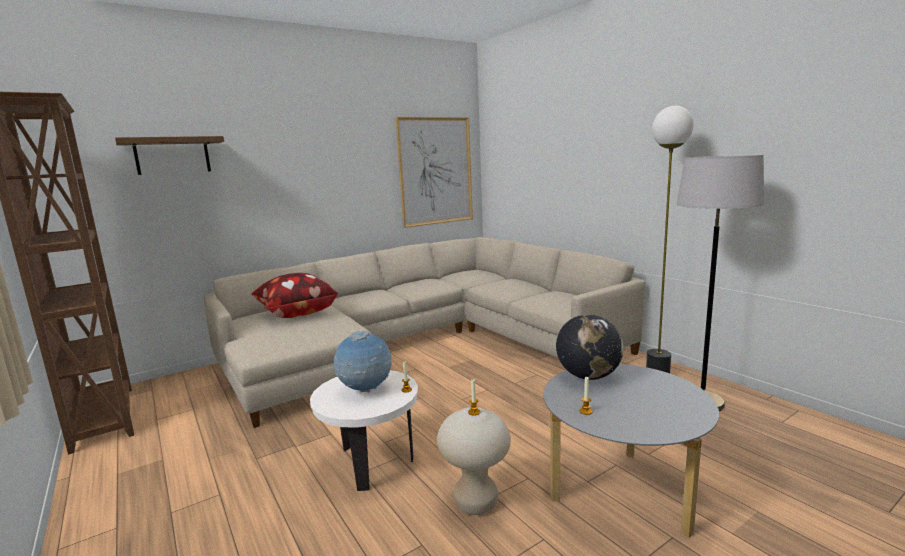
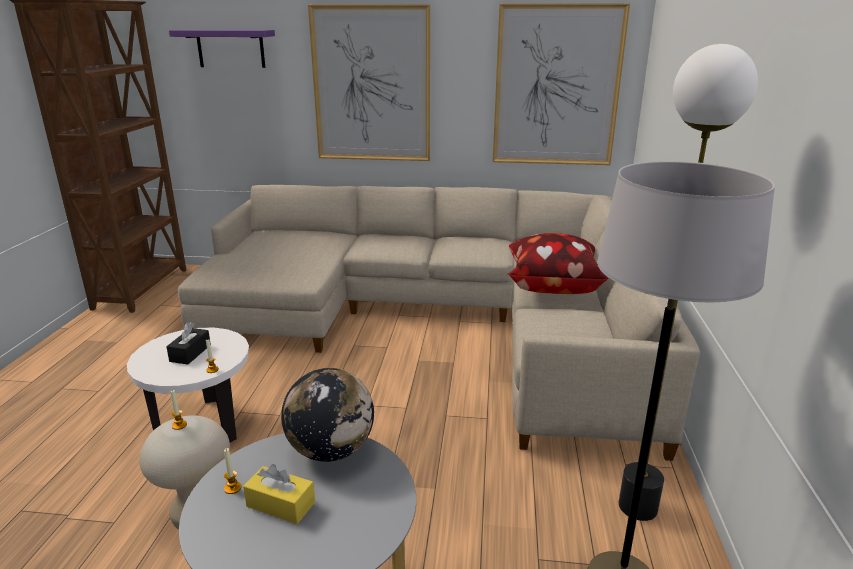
camera: 40 degrees right, 10 degrees up
(172, 155) = (230, 48): brown shelf -> purple shelf
(296, 313) = (296, 242): pillow -> pillow (551, 286)
(310, 179) = (371, 85): none -> picture
(365, 390) = (190, 353): globe -> black tissue box
(623, 403) = (280, 504): none -> yellow tissue box

